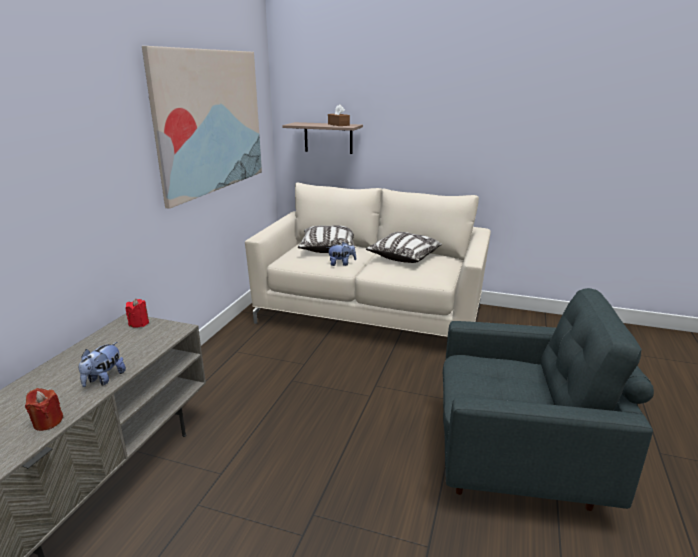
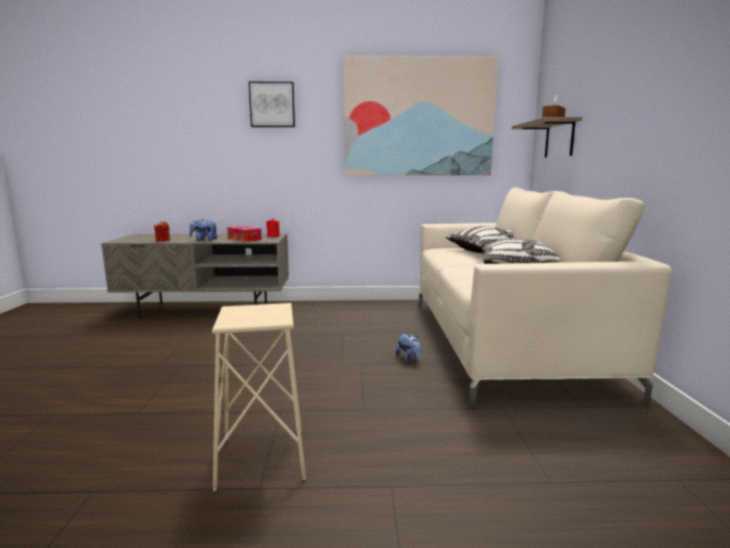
camera: 70 degrees right, 10 degrees down
(71, 125) = (272, 105): none -> picture
(137, 345) = (244, 239): none -> tissue box
(341, 264) = (457, 258): plush toy -> plush toy (409, 359)
(519, 461) = (262, 458): grey armchair -> beige stool

